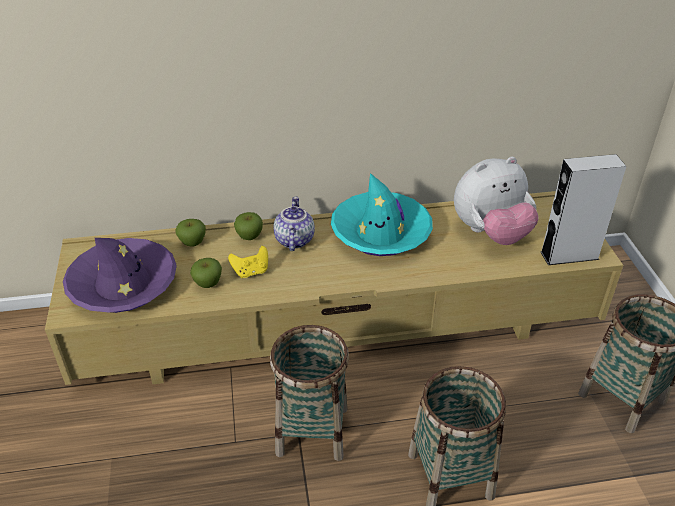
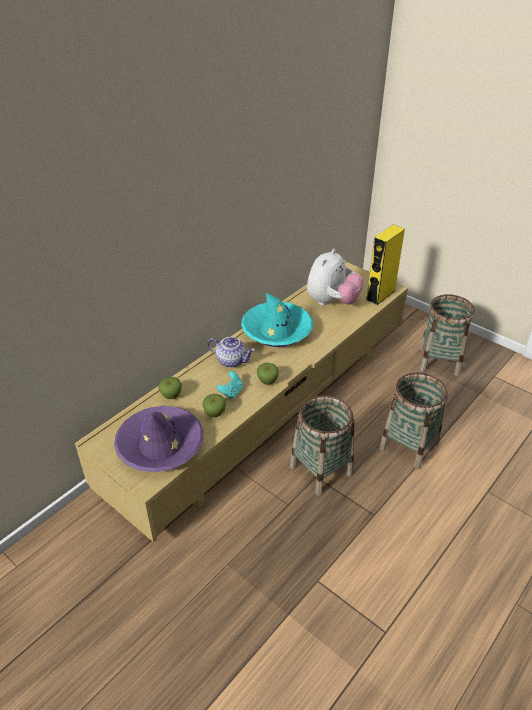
camera: 40 degrees left, 0 degrees up
(249, 237) = (203, 373): apple -> apple (267, 381)
(251, 272) = (231, 392): yellow game controller -> turquoise game controller
(293, 240) = (232, 361): teapot -> teapot turned 150 degrees clockwise
(569, 255) = (380, 295): grey speaker -> yellow speaker

